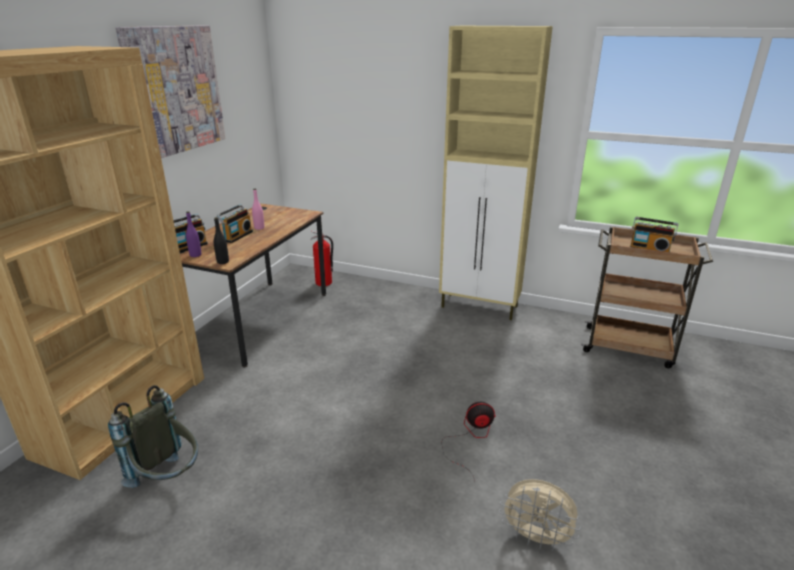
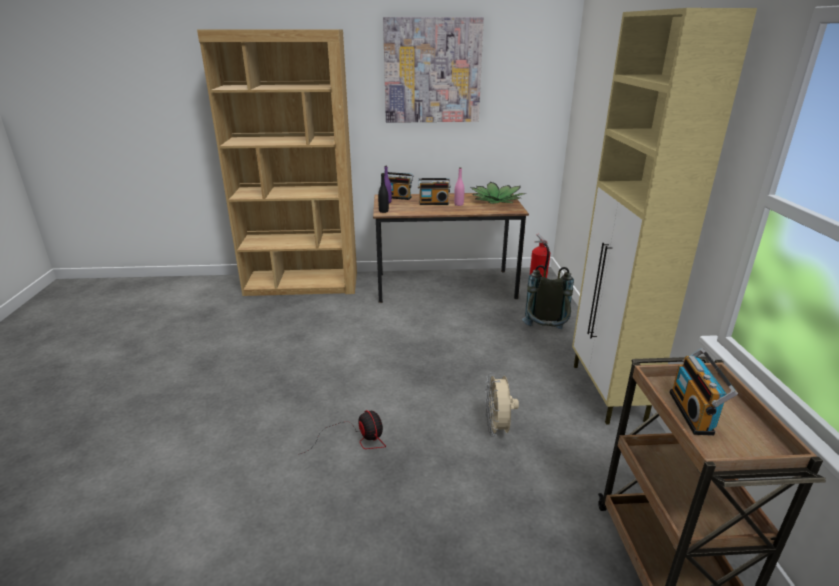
camera: 65 degrees right, 0 degrees up
(168, 479) = (251, 320): grey backpack -> grey backpack (545, 333)
(274, 213) = (497, 200): none -> potted plant
(536, 538) = (239, 509): beige fan -> beige fan (497, 429)

